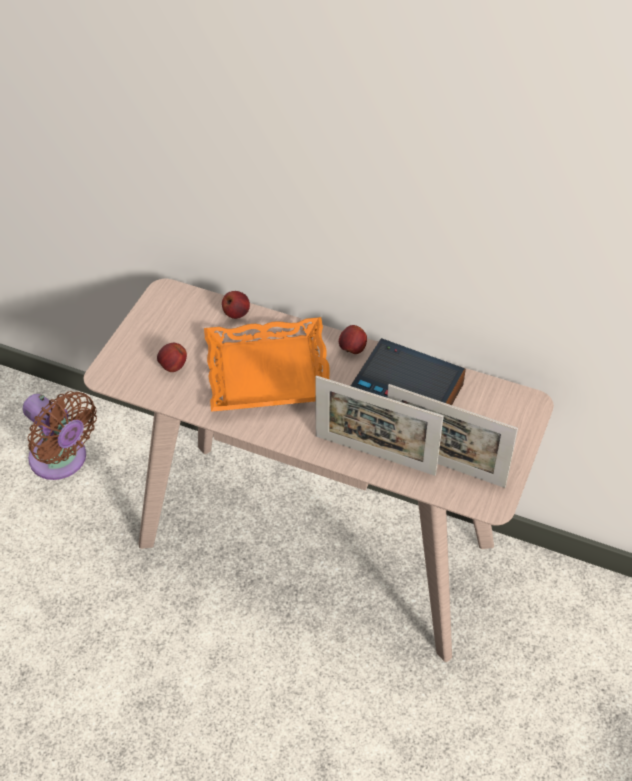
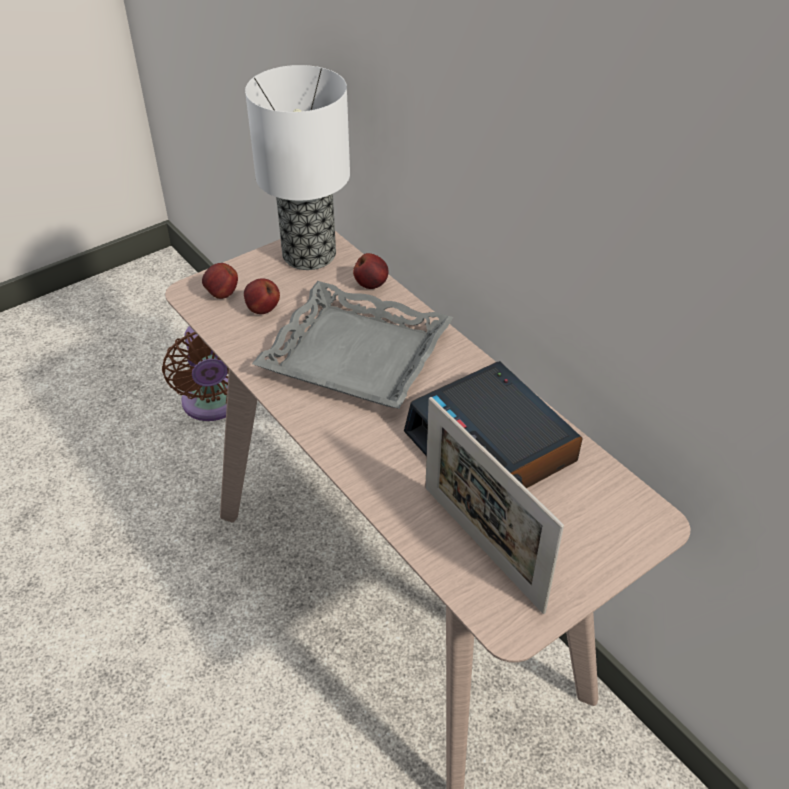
camera: 30 degrees right, 5 degrees down
(169, 308) = (307, 255): none -> table lamp
(268, 374) = (354, 356): orange tray -> grey tray
(352, 349) = (470, 368): apple -> apple (222, 294)
(375, 455) = (404, 495): picture frame -> none

